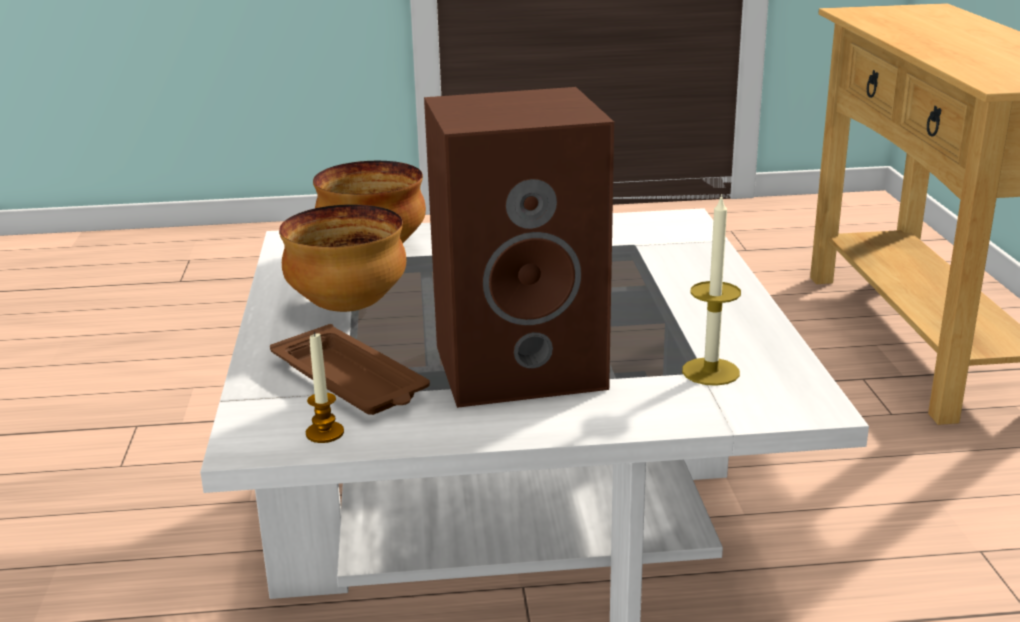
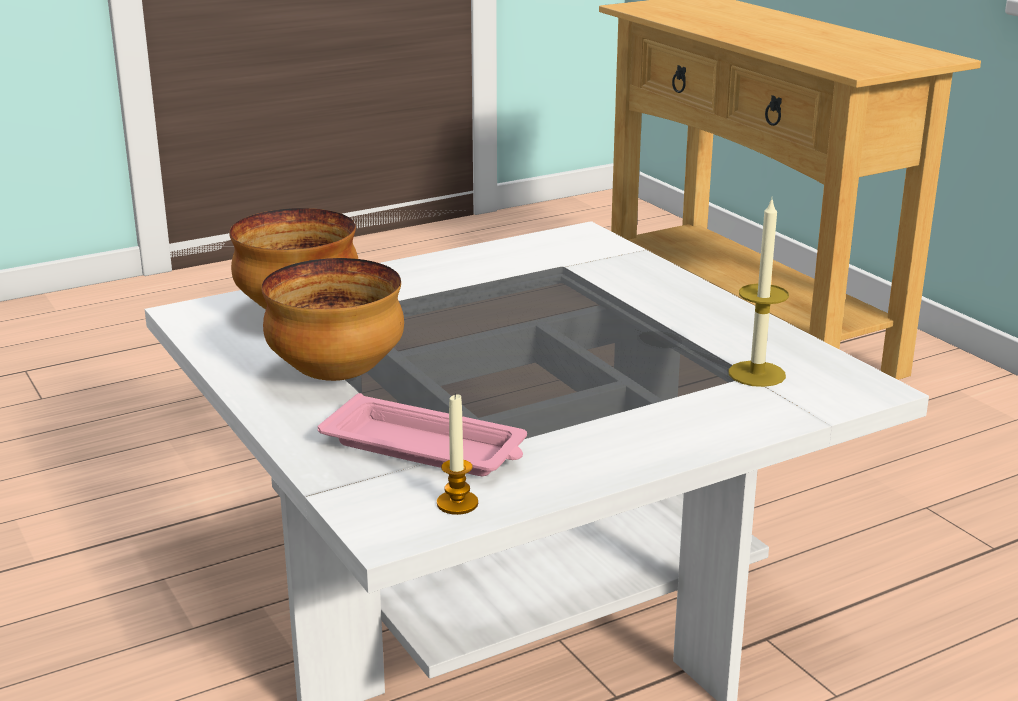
camera: 25 degrees left, 0 degrees up
(351, 381) = (427, 448): brown tray -> pink tray
(523, 365) = (581, 400): brown speaker -> none

